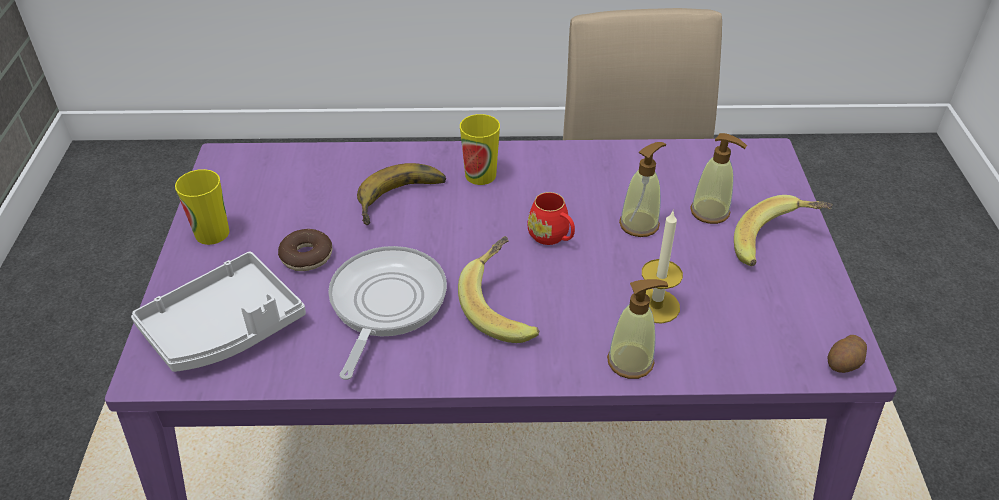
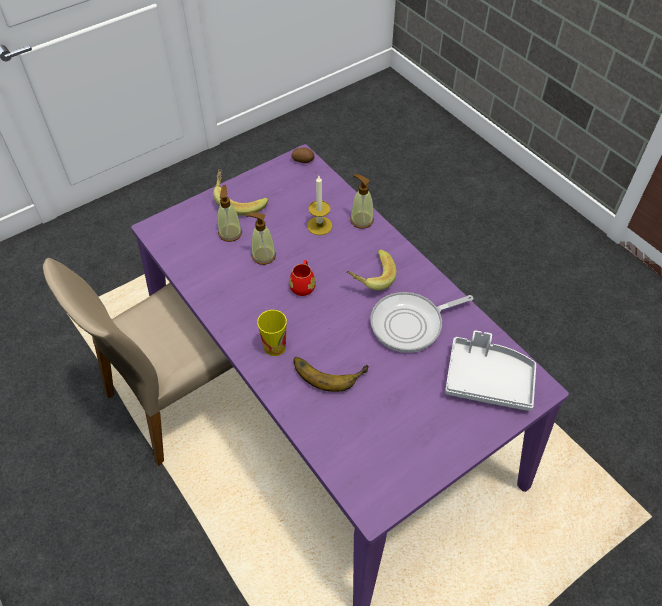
camera: 125 degrees left, 10 degrees up
(212, 233) = (439, 448): cup -> none
(306, 256) = (412, 383): donut -> none

